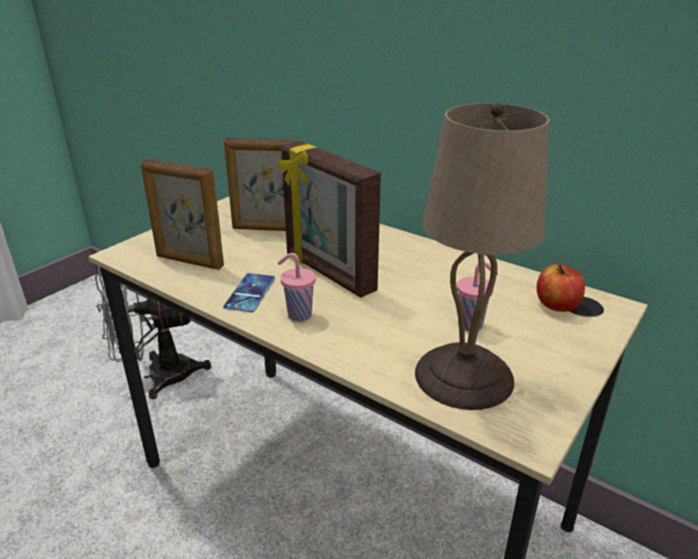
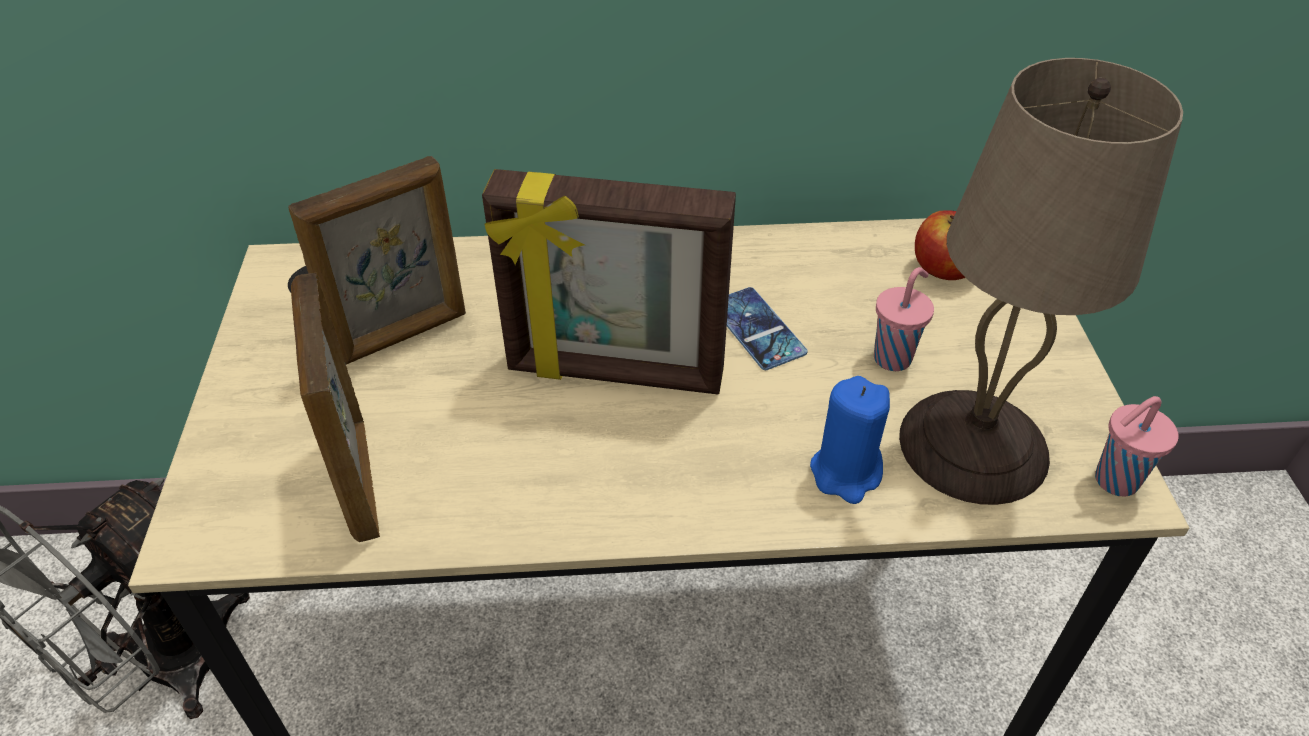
camera: 40 degrees left, 15 degrees up
(189, 261) = (359, 480): picture frame -> picture frame turned 90 degrees clockwise
(250, 293) = (547, 482): phone -> phone (757, 329)
(298, 315) = (670, 478): pink cup -> pink cup (1113, 481)
(379, 352) = (846, 472): none -> blue candle

